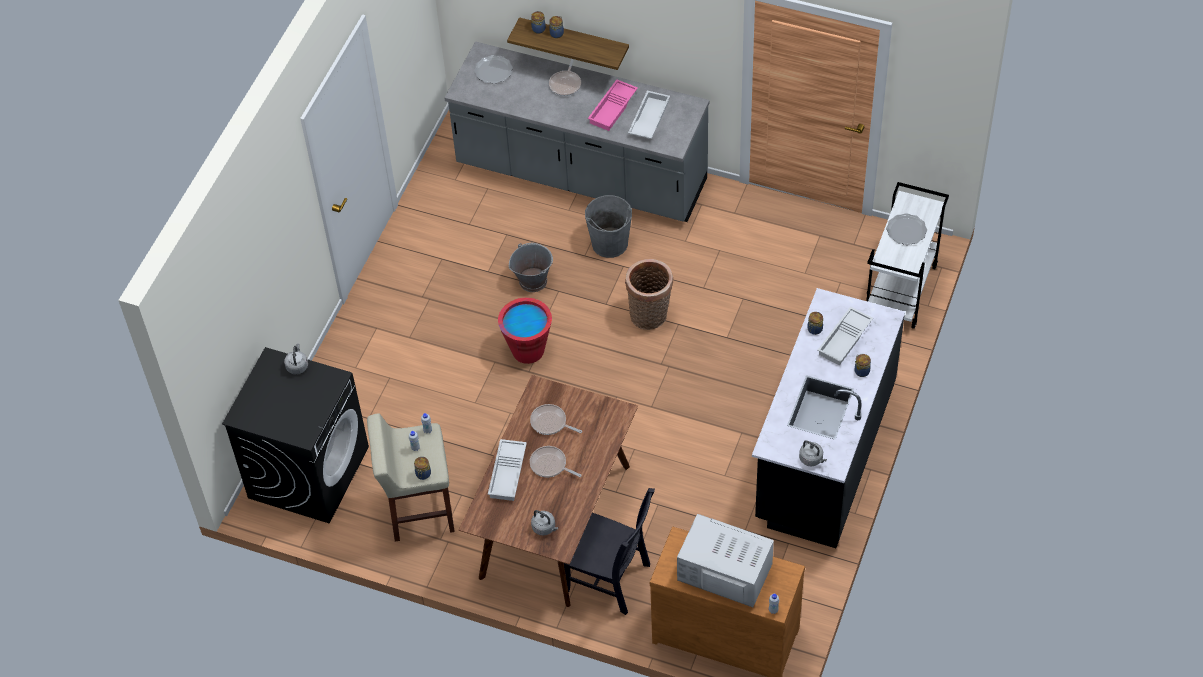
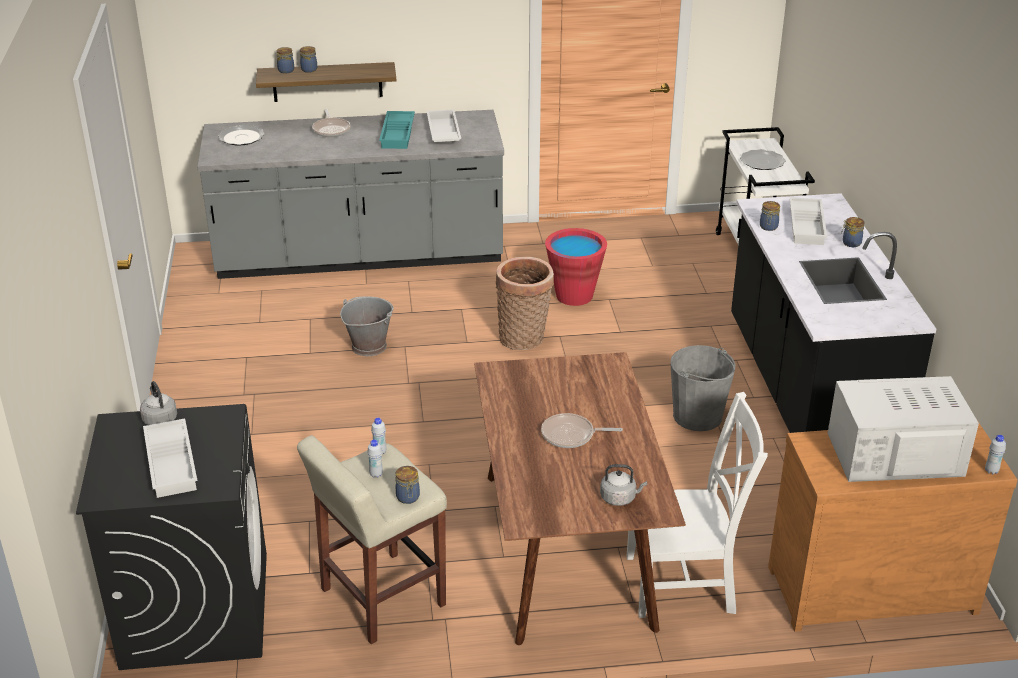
camera: 30 degrees left, 20 degrees down
(508, 473) = (524, 459): white tray -> white tray (173, 463)
(528, 350) = (408, 404): red bucket -> red bucket (574, 296)
(550, 423) = (536, 397): frying pan -> none
(610, 244) = (432, 296): grey bucket -> grey bucket (698, 416)
(611, 580) = (685, 584): black chair -> white chair
(613, 109) = (398, 134): pink tray -> turquoise tray
(812, 459) = (882, 321): grey kettle -> none

